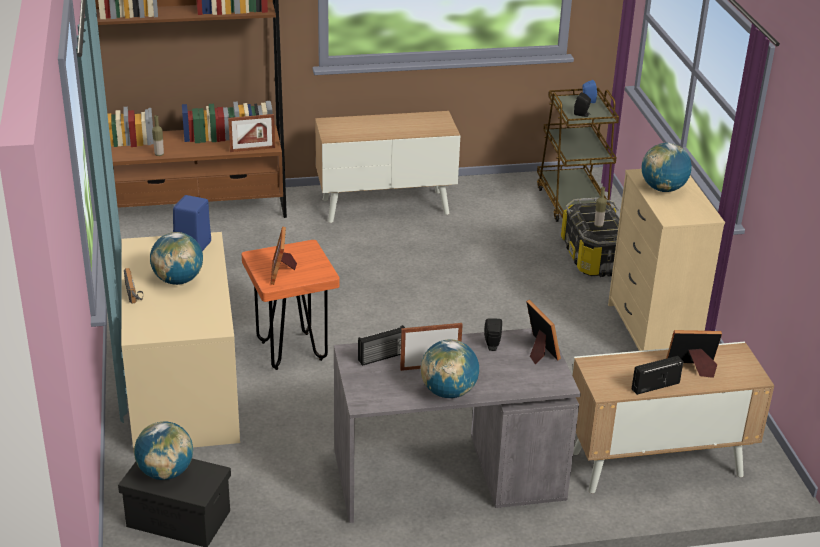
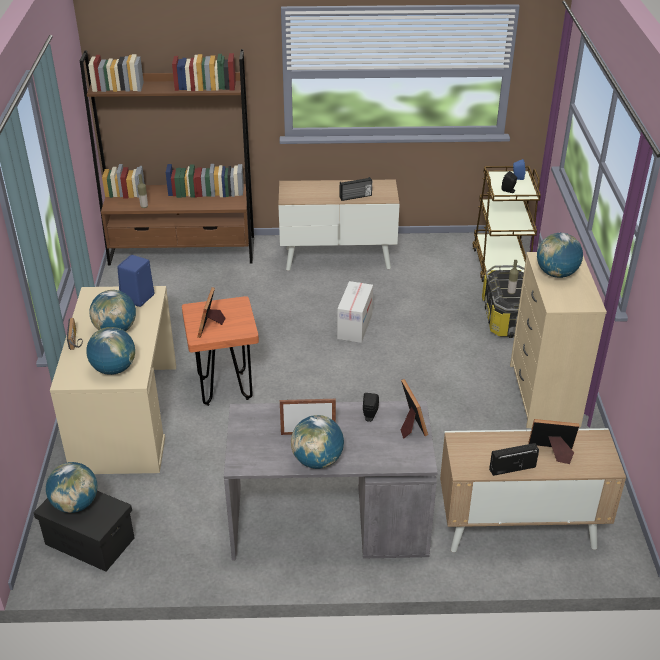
camera: 10 degrees right, 5 degrees up
(190, 319) = (114, 369): none -> globe
(252, 149) = (222, 206): picture frame -> none
(383, 357) = (269, 420): radio -> radio (355, 197)
(424, 276) = (354, 326): none -> cardboard box

